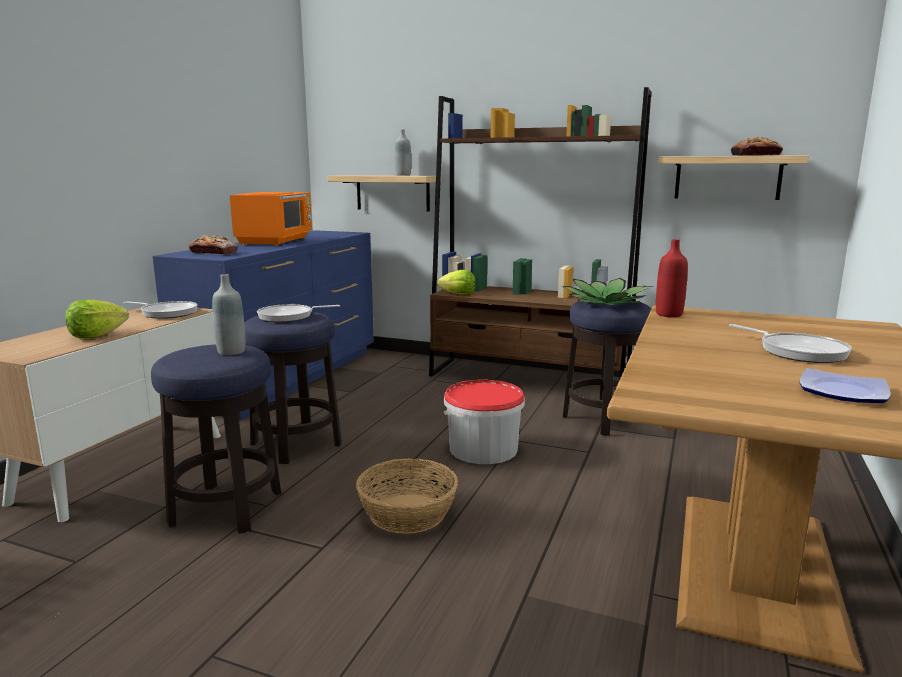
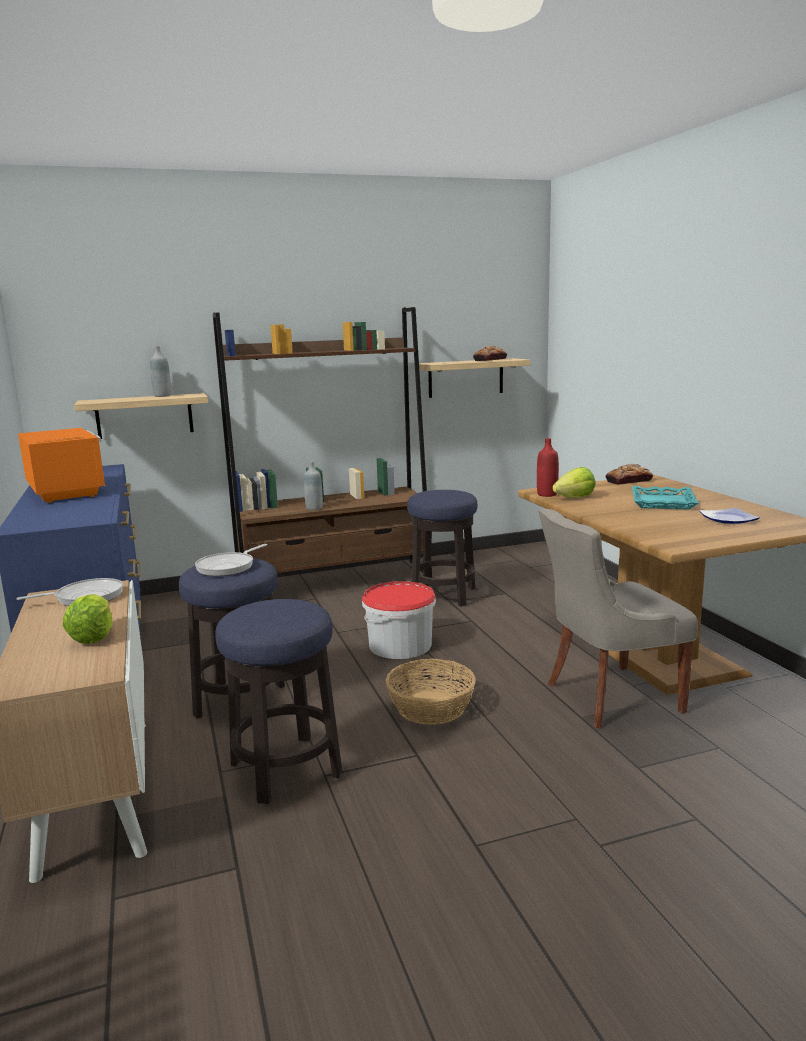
camera: 40 degrees left, 0 degrees up
(214, 252) = (59, 517): bread -> bread (628, 481)
(231, 352) = (285, 607): grey bottle -> grey bottle (314, 508)
(458, 294) = (267, 513): lettuce -> lettuce (574, 498)
(597, 592) = (609, 697): none -> grey chair
(607, 303) = (439, 495): potted plant -> none
(797, 351) = (662, 502): frying pan -> turquoise tray

